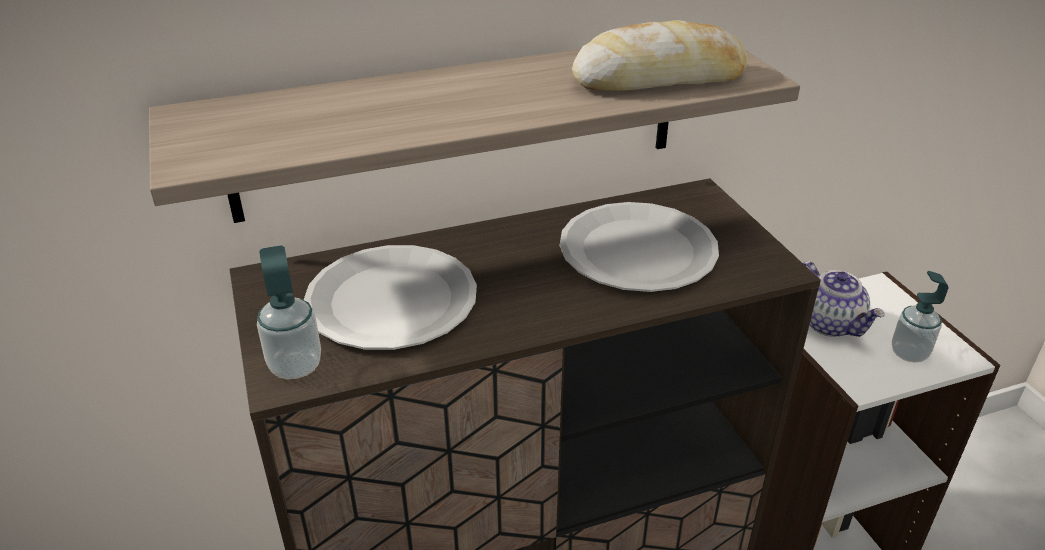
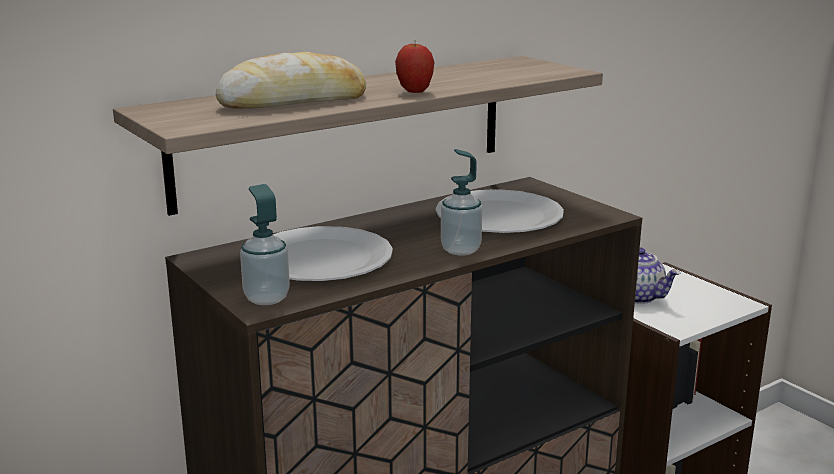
camera: 15 degrees left, 15 degrees down
(520, 110) = (414, 92): none -> apple
(659, 78) = (502, 75): bread -> bread (294, 101)
(909, 353) = (703, 306): soap dispenser -> soap dispenser (460, 250)

